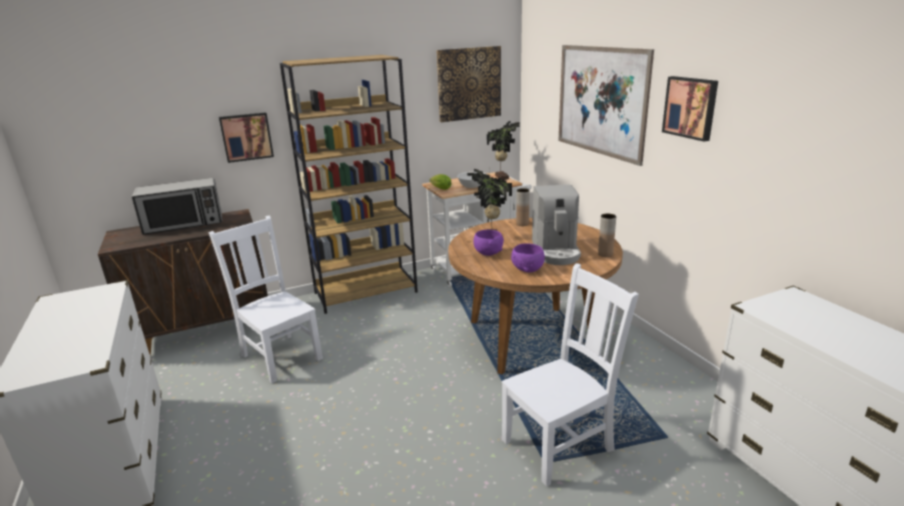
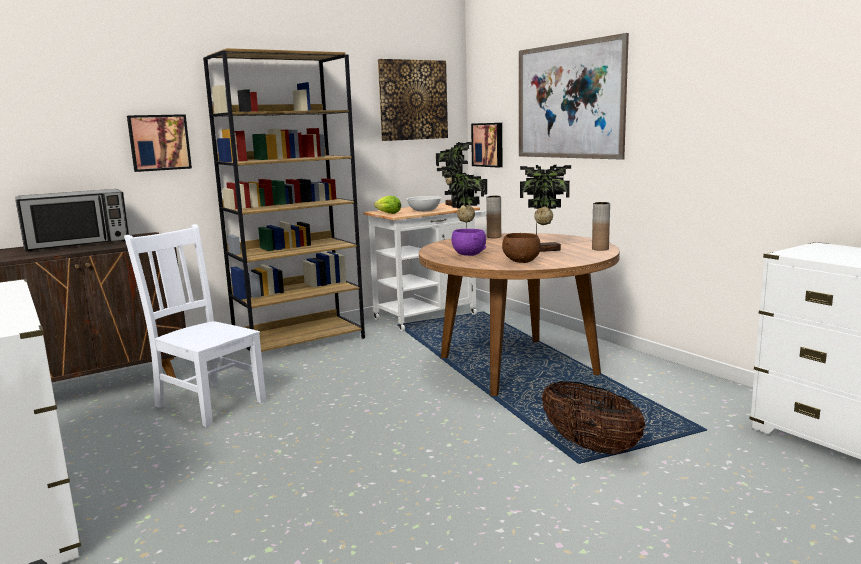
camera: 10 degrees left, 10 degrees down
(528, 269) = (522, 261): purple bowl -> brown bowl
(556, 251) = (544, 250): coffee machine -> potted plant
(560, 443) = (590, 446): white chair -> basket
(691, 107) = (676, 83): picture -> picture (488, 144)

